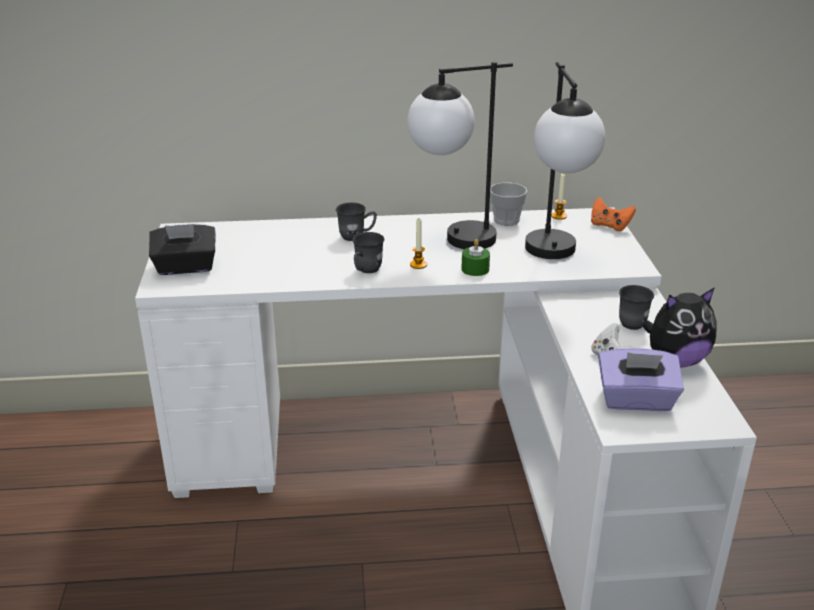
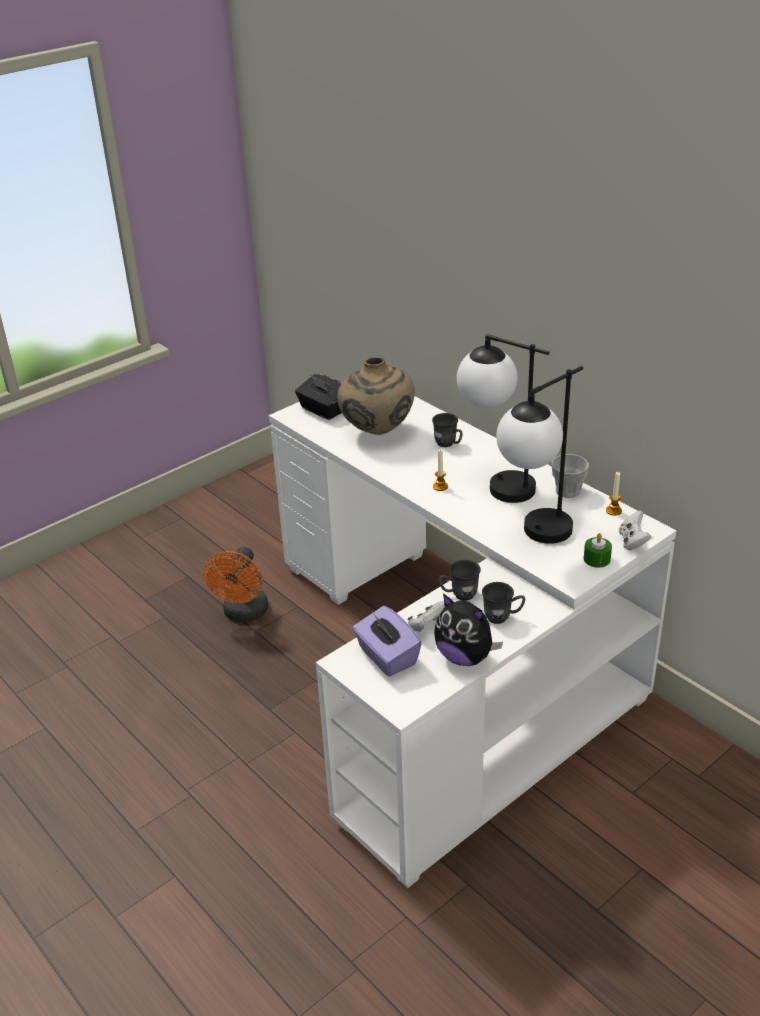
camera: 55 degrees right, 5 degrees up
(194, 567) = (243, 614): none -> orange fan
(278, 258) = (377, 433): none -> beige vase
(366, 271) = (403, 471): grey mug -> grey mug (459, 595)
(475, 269) = (465, 511): green candle -> green candle (597, 559)
(609, 226) = (632, 541): orange game controller -> white game controller

